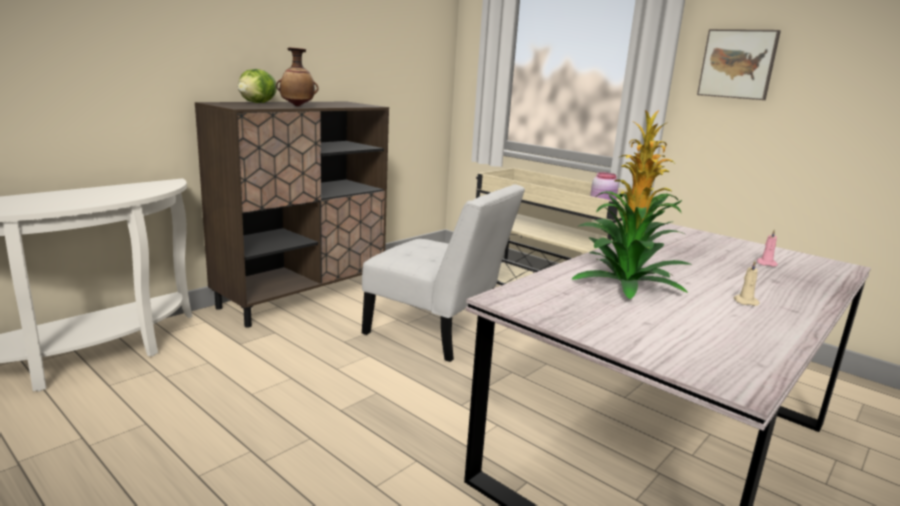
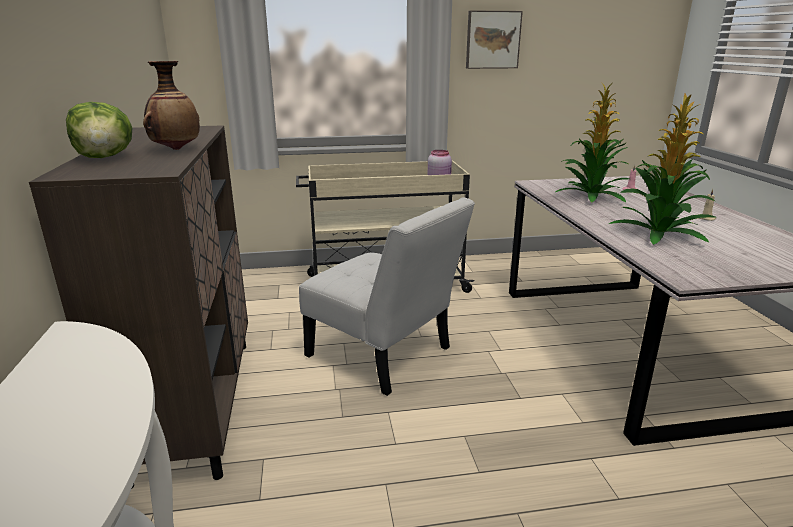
camera: 50 degrees left, 5 degrees up
(437, 332) = (384, 355): white chair -> white chair turned 60 degrees clockwise
(692, 250) = (590, 196): none -> potted plant

